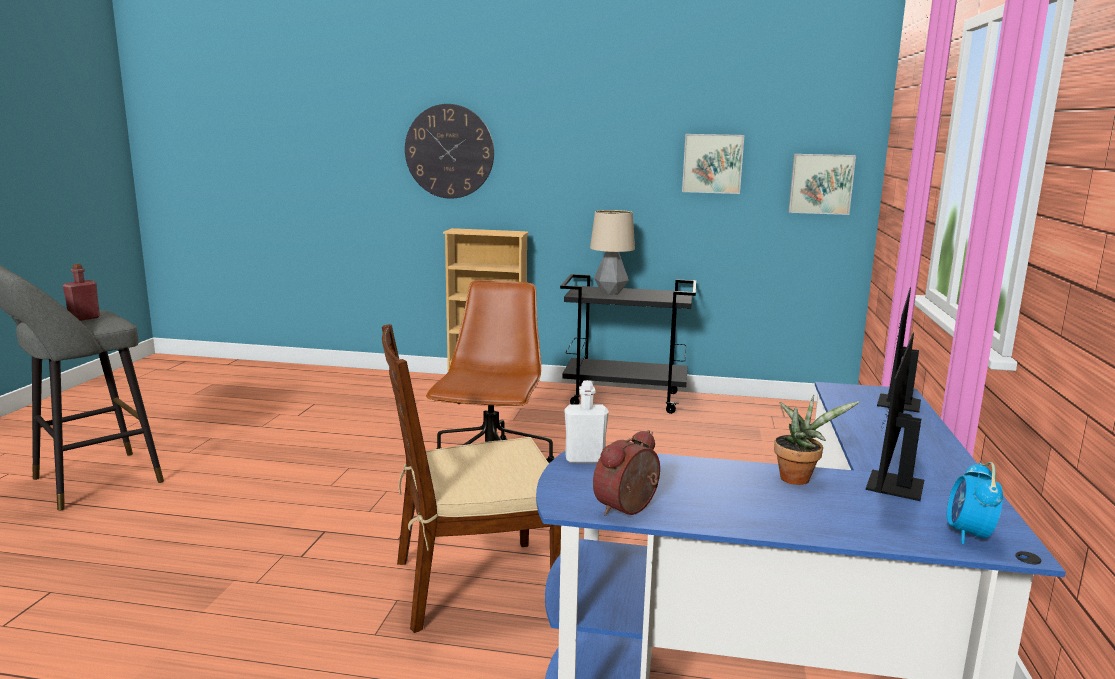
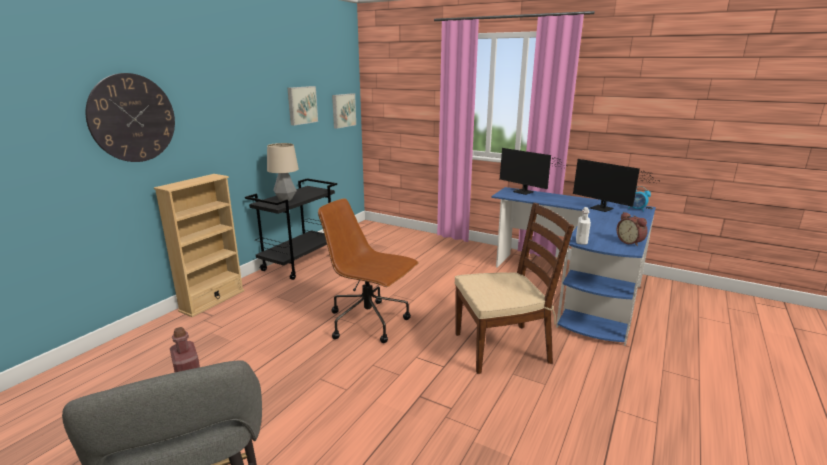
camera: 70 degrees left, 5 degrees up
(473, 584) = (502, 347): brown chair -> brown chair turned 105 degrees counterclockwise
(798, 478) = (597, 217): potted plant -> none

